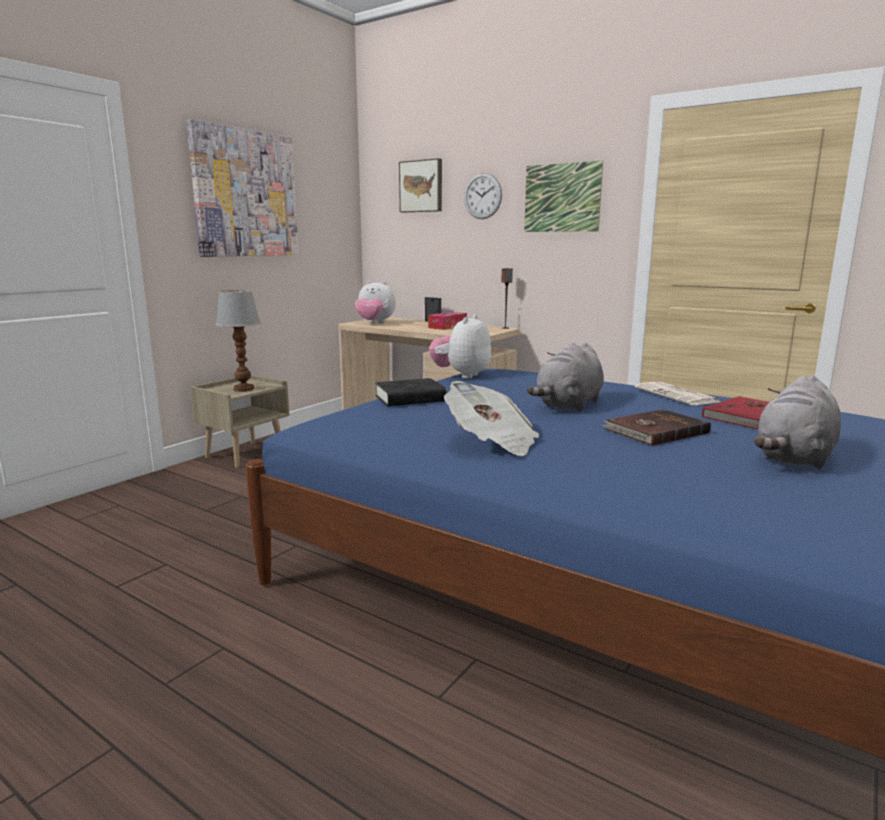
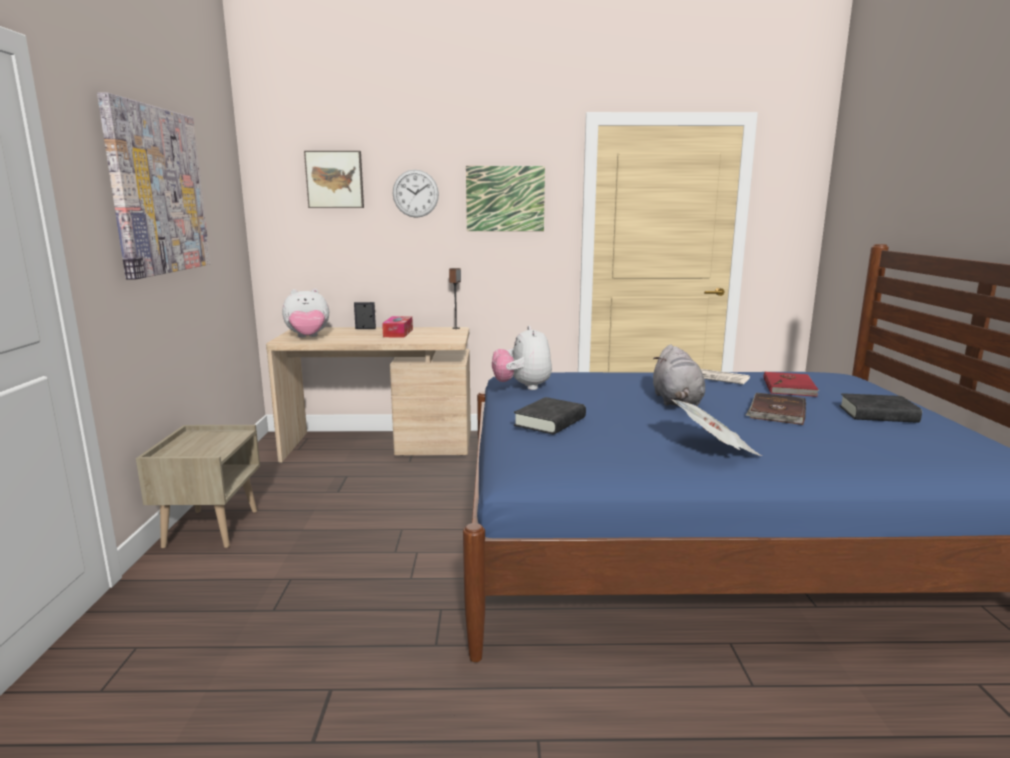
camera: 35 degrees left, 0 degrees up
(243, 389) = (211, 446): table lamp -> none
(794, 458) = (878, 414): grey plush toy -> black book

